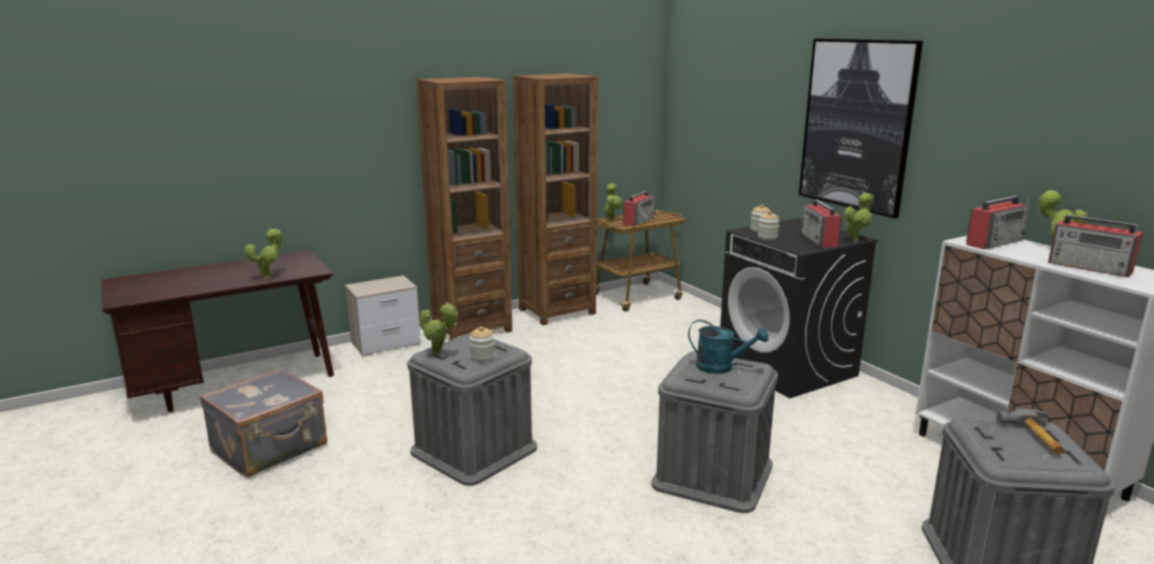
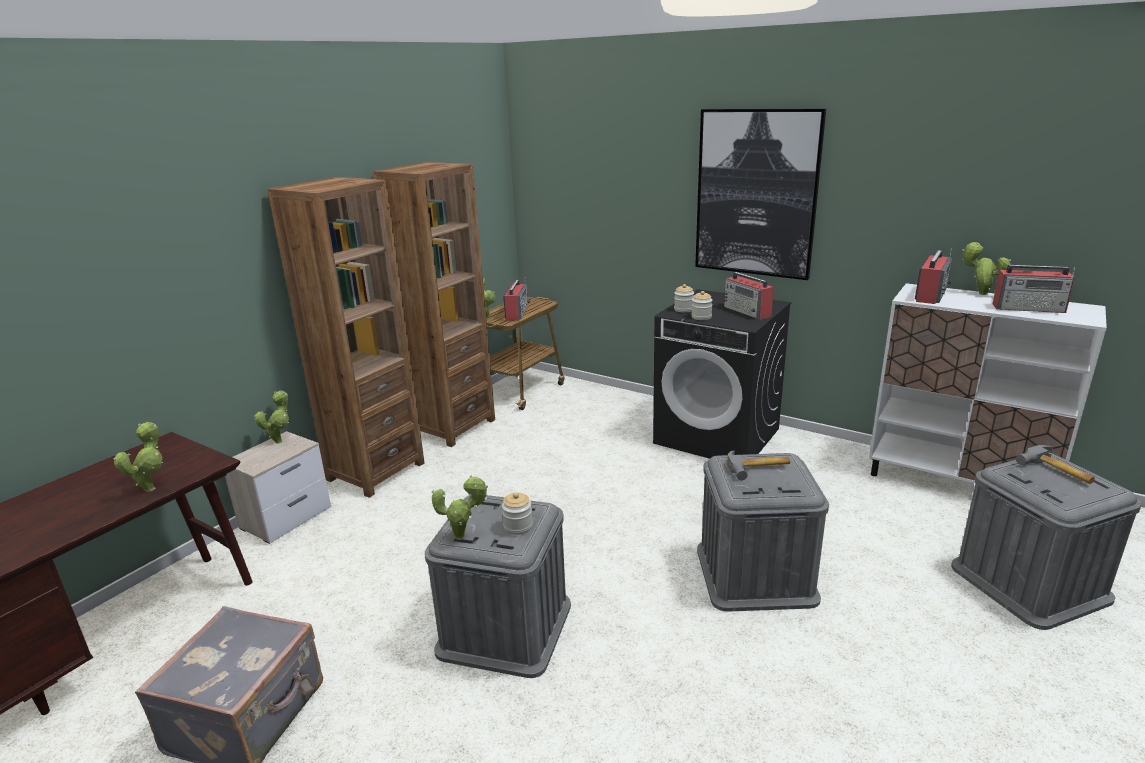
camera: 25 degrees left, 5 degrees up
(721, 367) = (759, 469): turquoise watering can -> hammer
(856, 240) = (775, 305): potted plant -> potted plant (280, 440)

